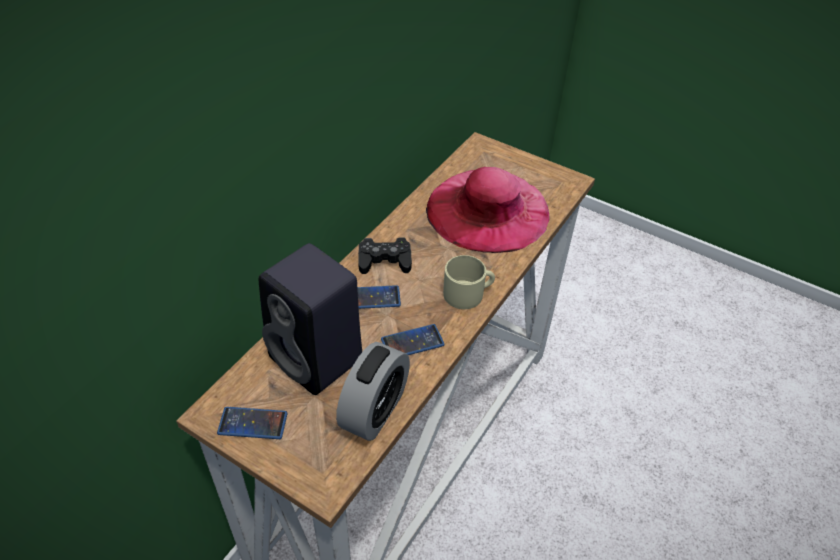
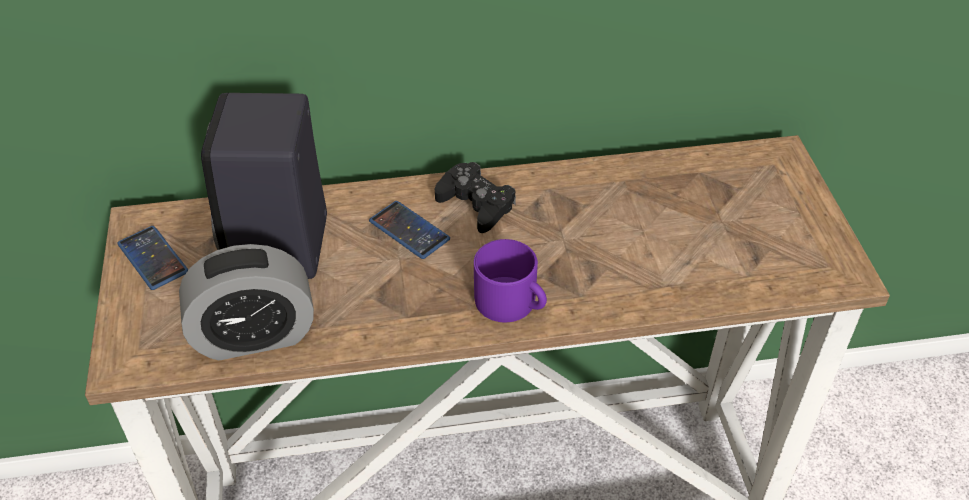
camera: 50 degrees right, 0 degrees up
(412, 342) = (382, 304): phone -> none
(468, 293) = (511, 303): beige mug -> purple mug
(488, 210) = (674, 232): pink hat -> none

